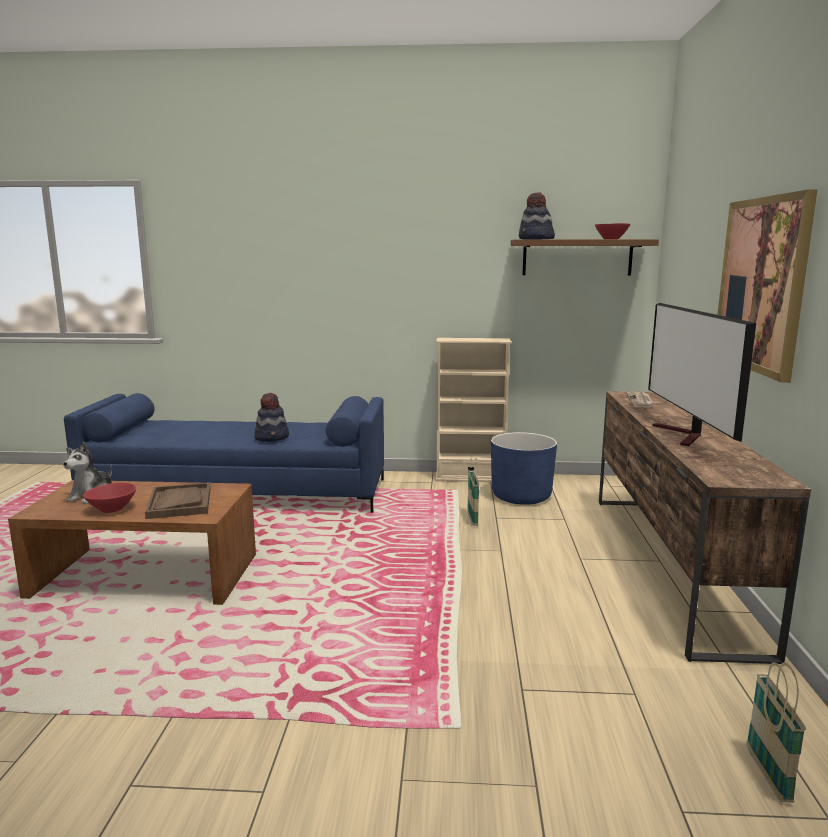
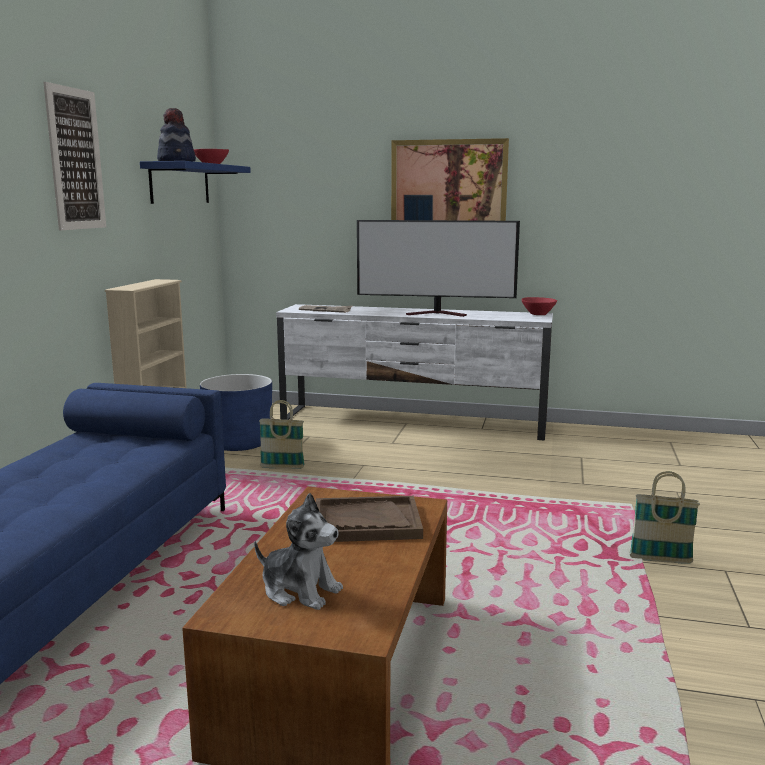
camera: 80 degrees left, 0 degrees up
(111, 509) = (375, 566): red bowl -> red bowl (538, 314)
(272, 437) = (114, 469): hat -> none
(425, 242) = (76, 159): none -> picture
(577, 257) = (180, 183): brown shelf -> blue shelf
(668, 564) = (413, 422): brown tv stand -> white tv stand
(768, 774) = (644, 445): basket -> basket (660, 560)

